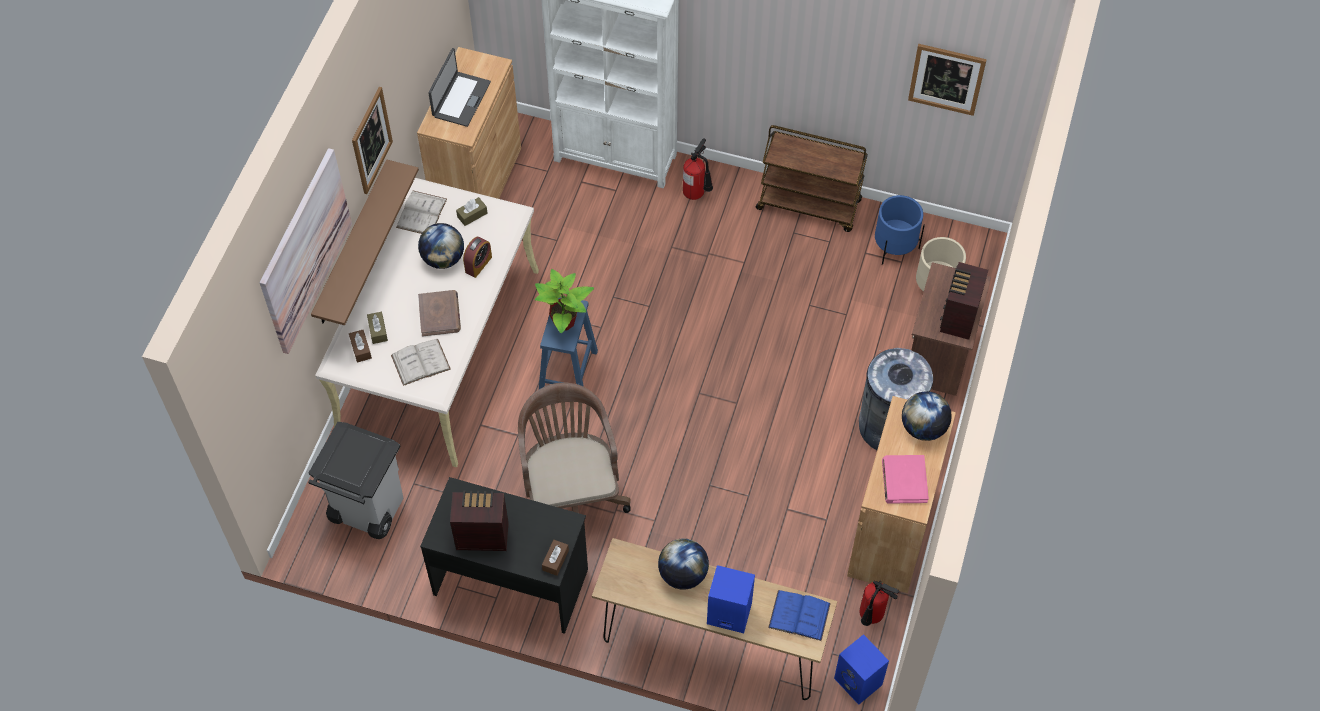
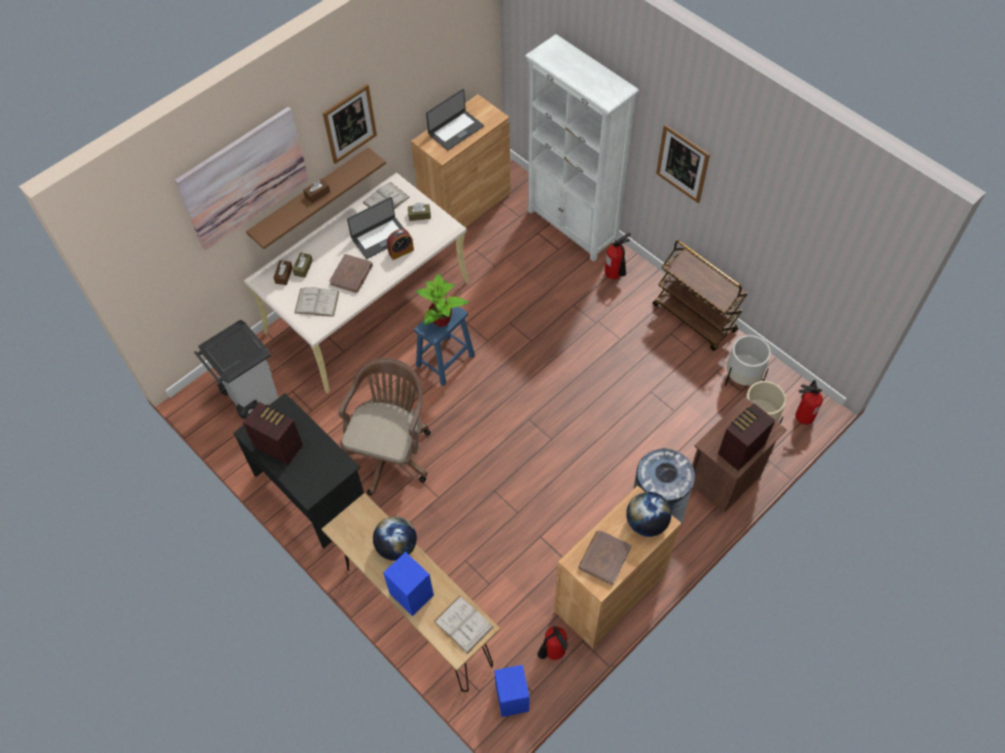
camera: 30 degrees right, 0 degrees up
(443, 258) = (380, 237): globe -> laptop
(555, 560) = (317, 489): brown tissue box -> brown tissue box (317, 194)
(799, 615) = (463, 624): blue book -> white book
(894, 247) = (742, 377): blue planter -> white planter
(904, 481) = (604, 558): pink book -> brown book
(946, 79) = (819, 251): picture -> picture (682, 163)
(976, 260) = (802, 415): none -> fire extinguisher

